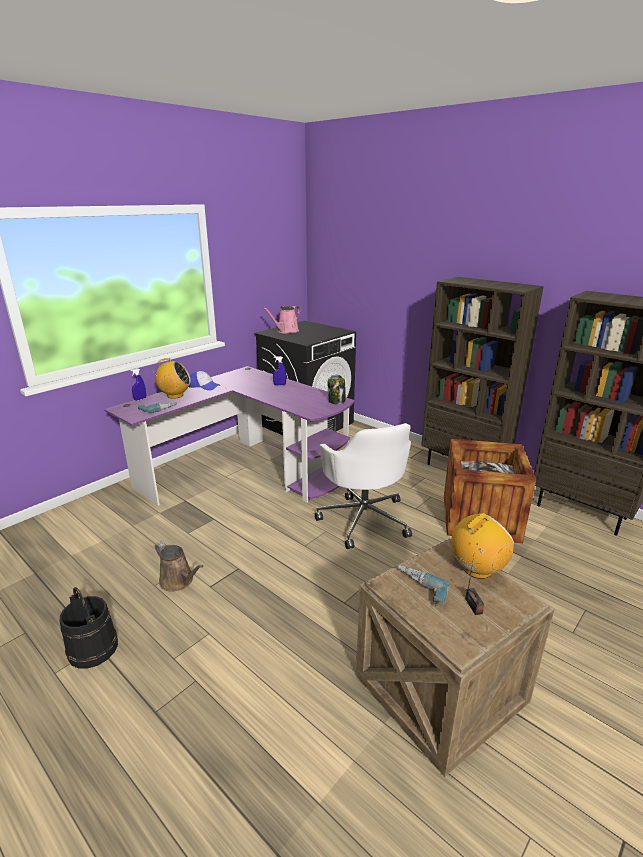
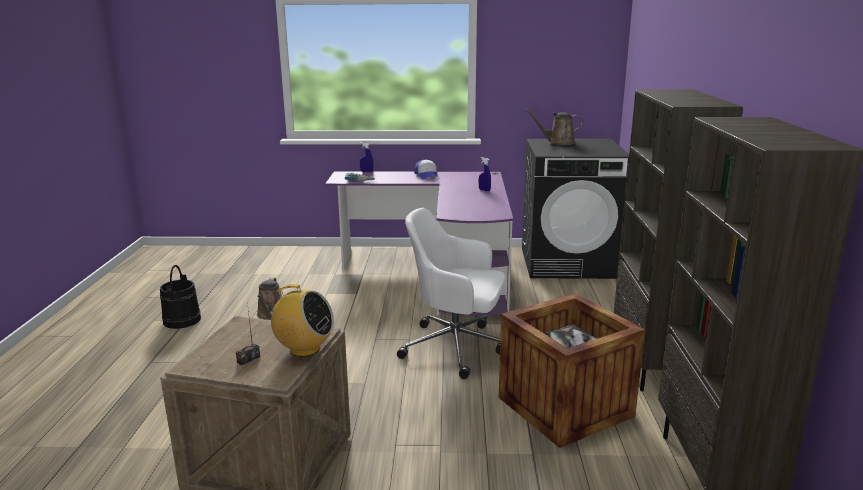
camera: 50 degrees right, 5 degrees down
(174, 395) = (392, 175): radio -> none
(286, 331) = (558, 143): pink watering can -> brown watering can
(336, 401) = (495, 214): jar -> none
(364, 518) = (456, 347): white office chair -> white office chair turned 75 degrees clockwise
(418, 589) = (247, 335): power drill -> none

